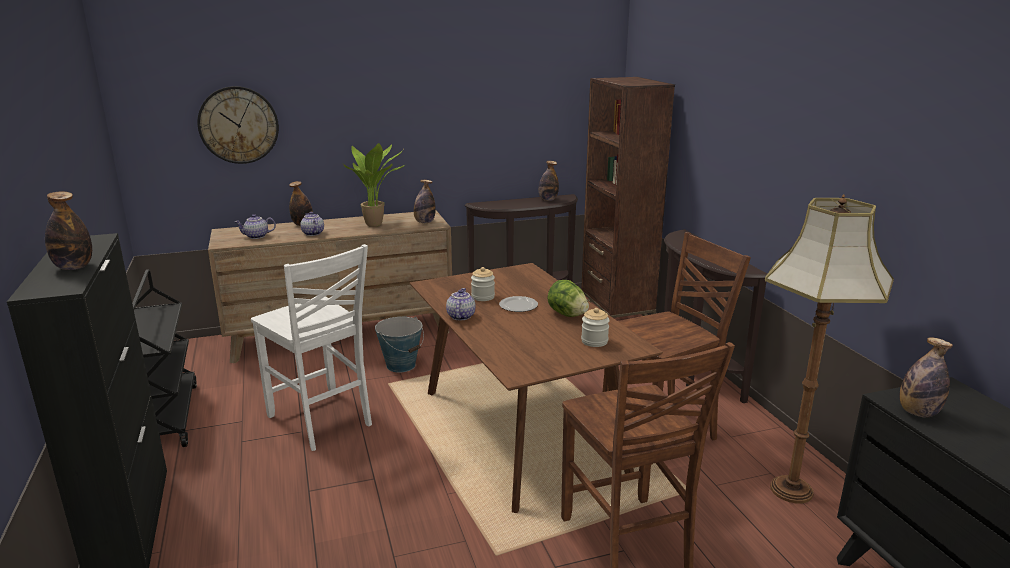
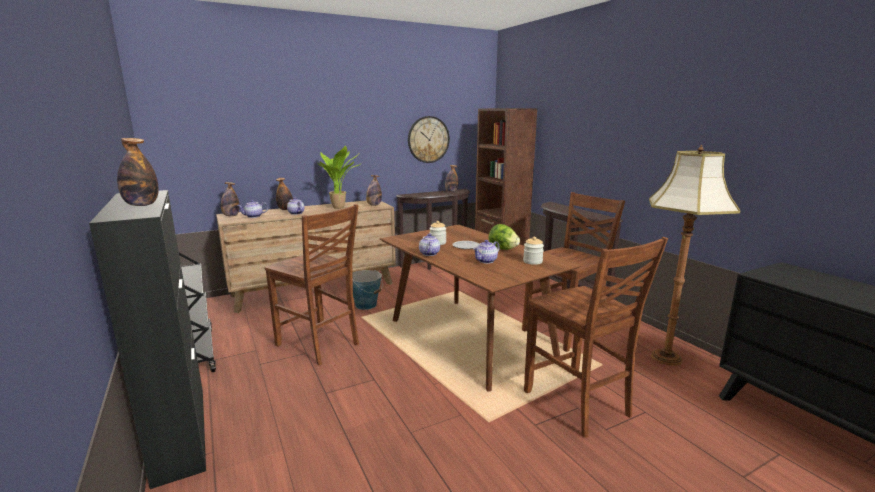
camera: 10 degrees left, 5 degrees down
(238, 125) = (237, 136): wall clock -> wall clock (428, 139)
(321, 421) = (319, 345): white chair -> brown chair
(530, 336) = (486, 261): none -> teapot
(918, 413) = (781, 280): bottle -> bottle (231, 216)

